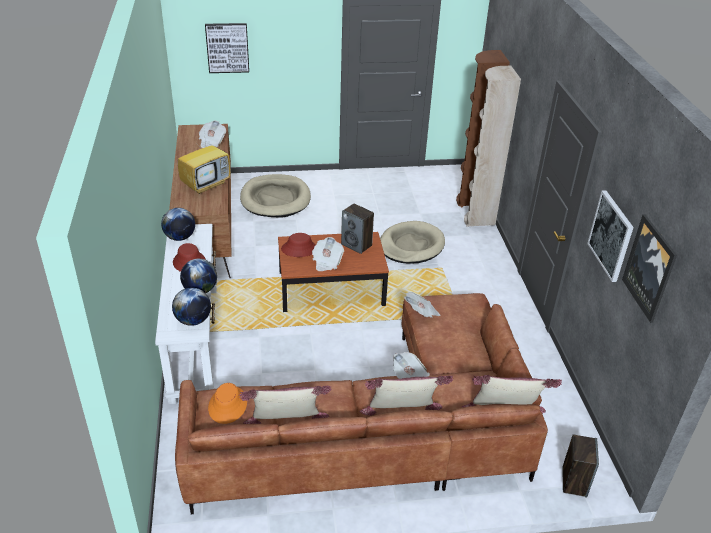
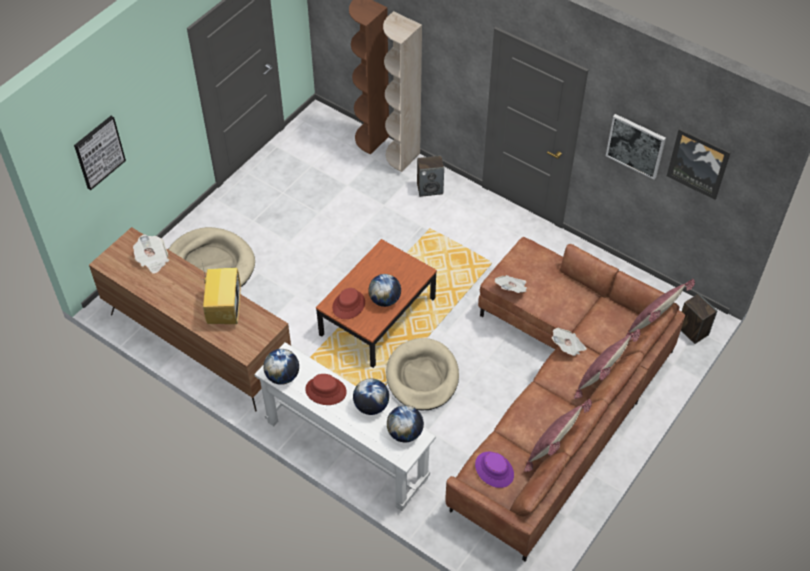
camera: 45 degrees left, 15 degrees up
(228, 405) = (494, 470): orange hat -> purple hat
(326, 262) = (385, 300): newspaper -> globe
(357, 245) = (384, 265): speaker -> speaker (430, 189)
(411, 245) = (382, 225): beige dog bed -> beige dog bed (422, 376)

